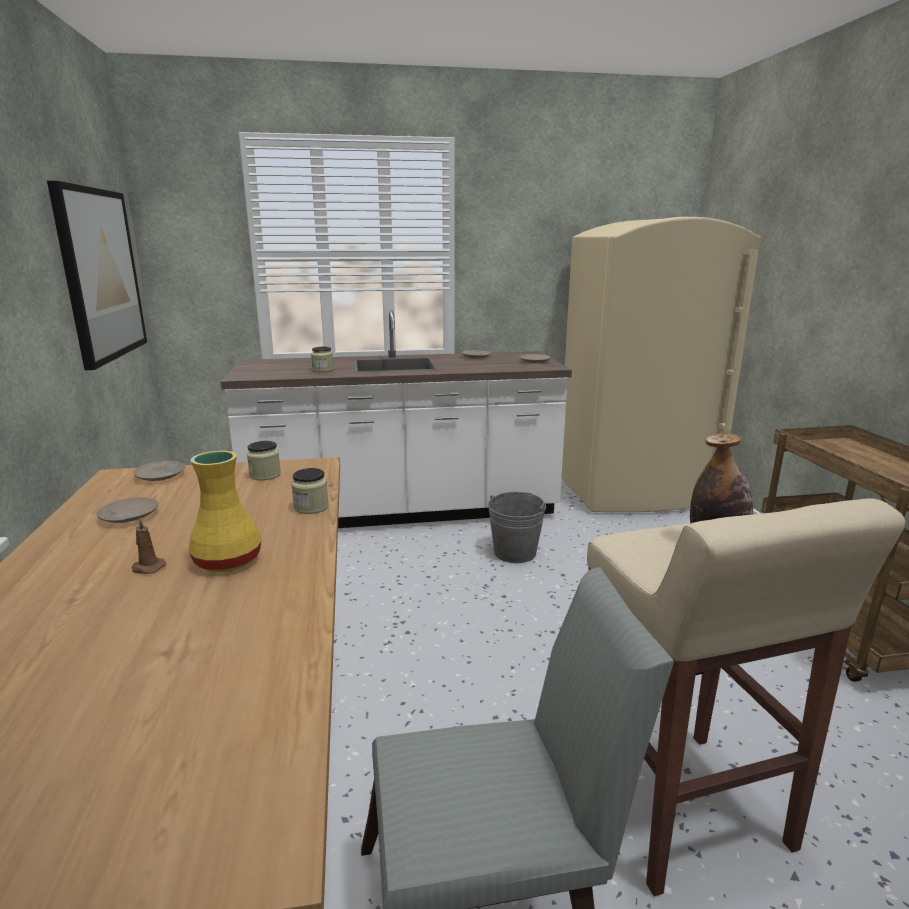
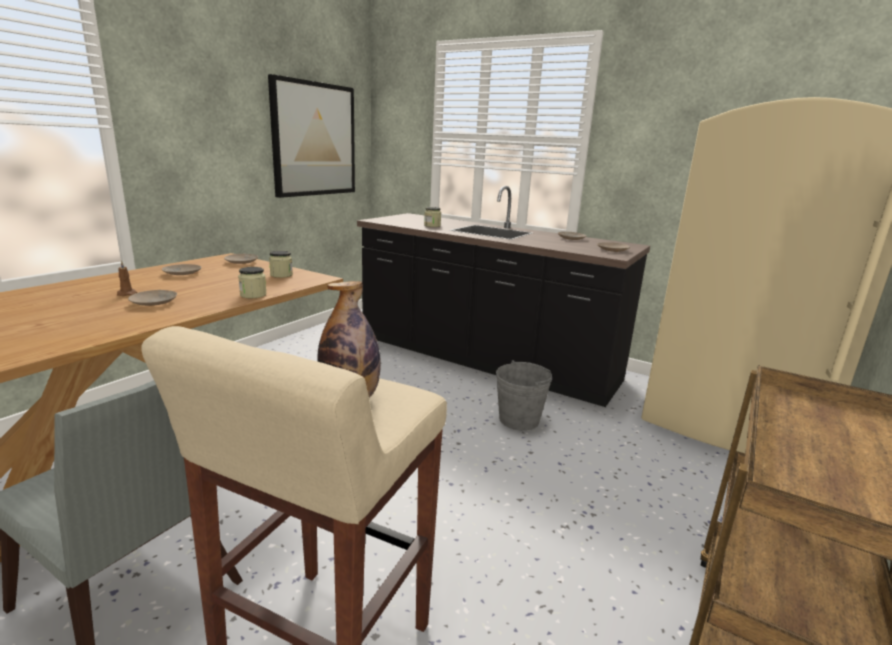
camera: 40 degrees right, 0 degrees up
(226, 561) = (154, 302): yellow vase -> beige plate
(403, 511) = (484, 360): white counter -> black counter

